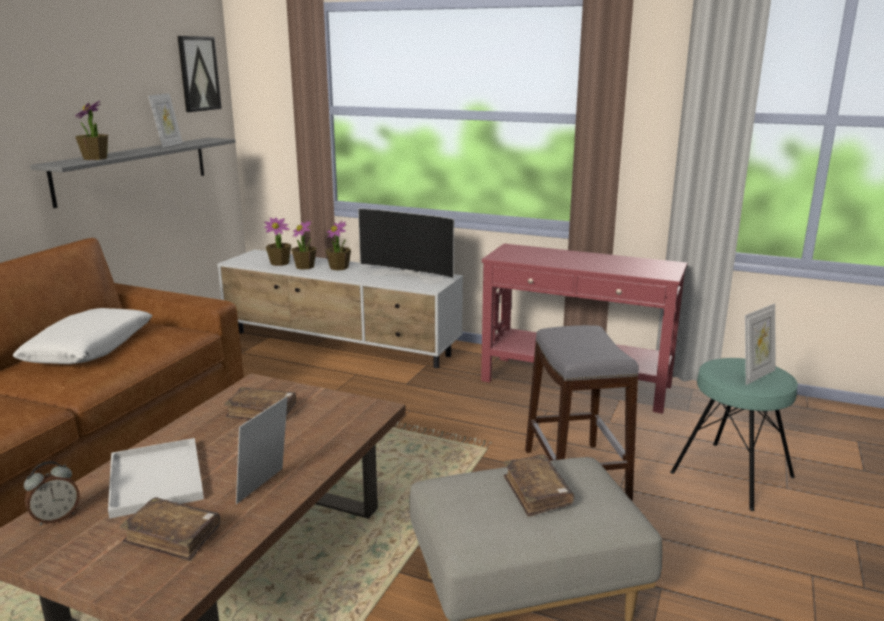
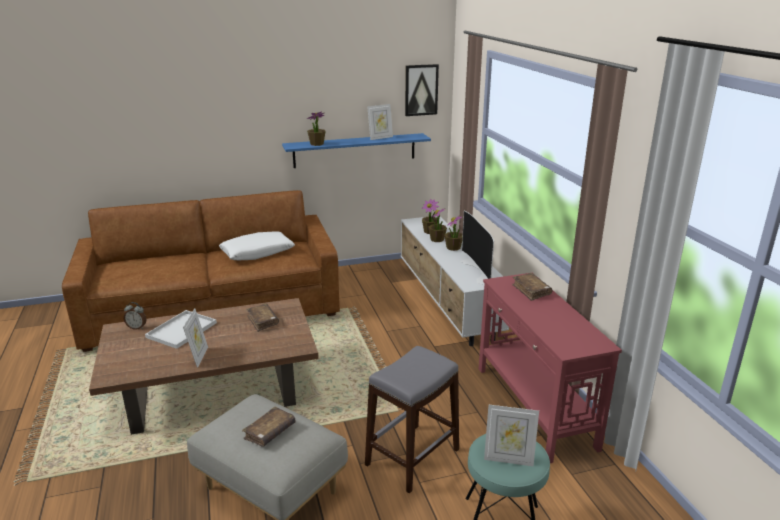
camera: 50 degrees right, 5 degrees up
(134, 169) = (355, 150): grey shelf -> blue shelf
(173, 536) = (145, 357): brown book -> brown book (531, 291)
(265, 487) = (199, 357): picture frame -> picture frame turned 105 degrees clockwise

